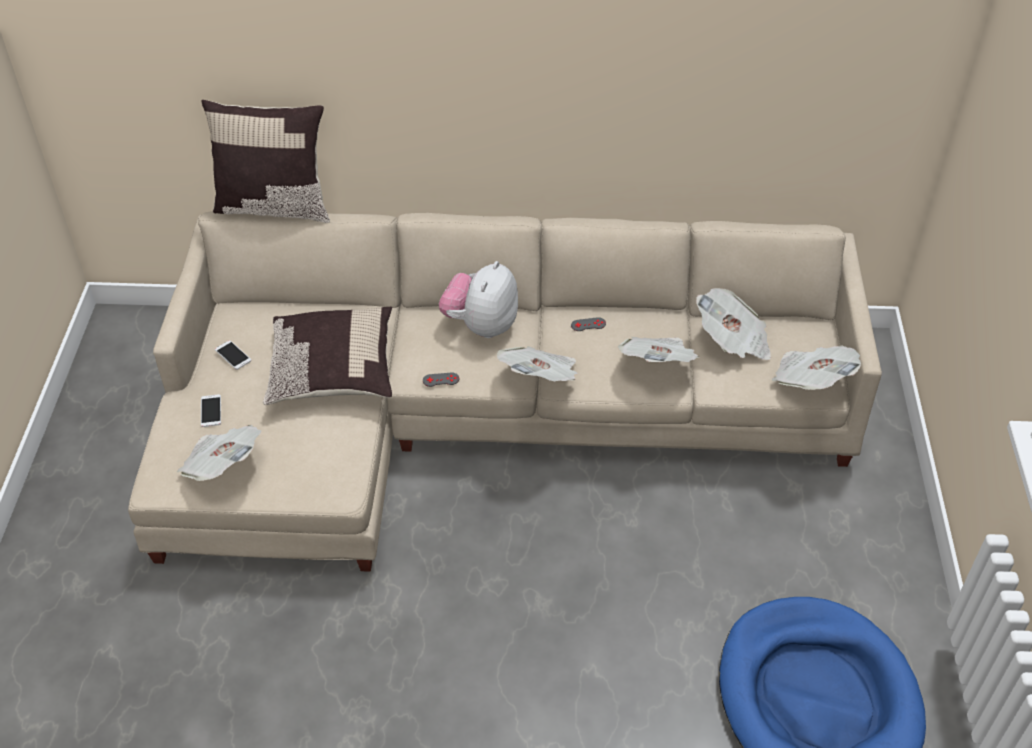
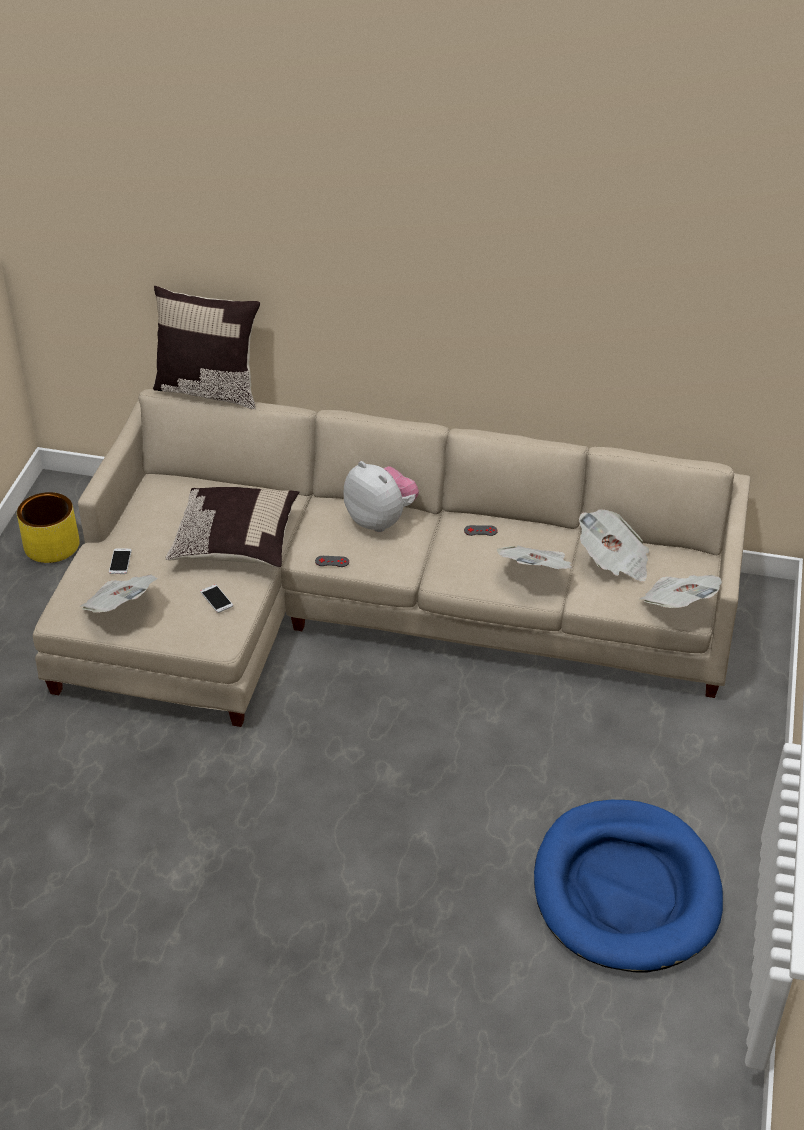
camera: 10 degrees right, 5 degrees down
(123, 390) = (52, 546): none -> yellow planter
(233, 355) = (150, 518): phone -> phone (216, 599)
(481, 325) = (381, 520): plush toy -> plush toy turned 105 degrees clockwise
(541, 378) = (424, 571): newspaper -> none

